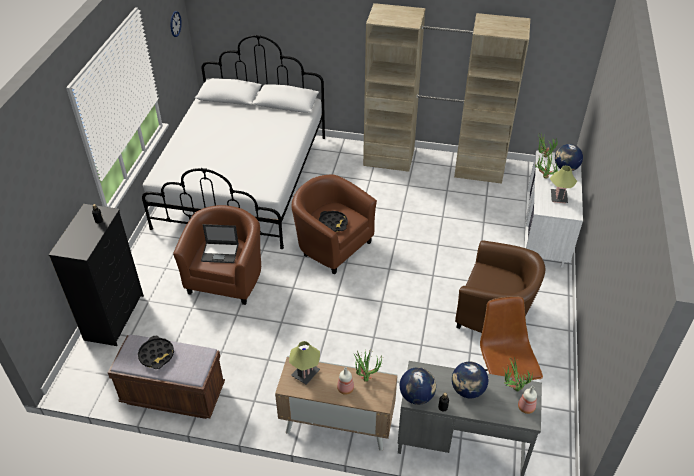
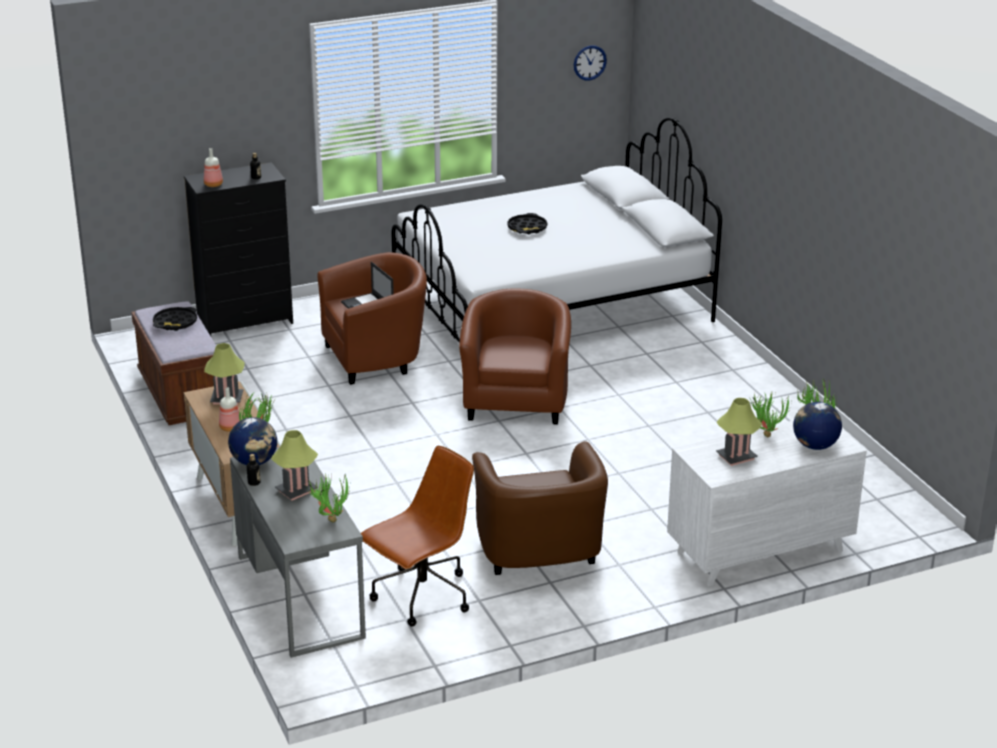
camera: 55 degrees right, 15 degrees down
(333, 223) = (505, 352): black tray -> black tray (527, 228)
(434, 163) = (787, 415): beige wardrobe -> none
(467, 390) = (296, 490): globe -> table lamp
(525, 407) = (309, 535): bottle -> bottle (213, 184)

